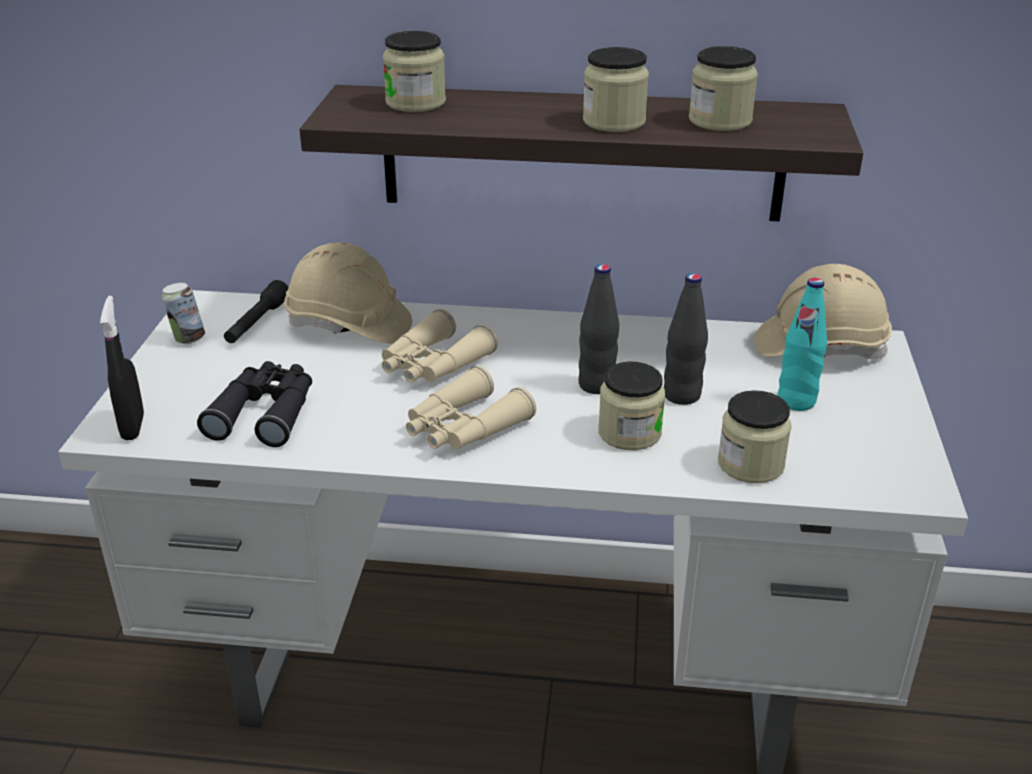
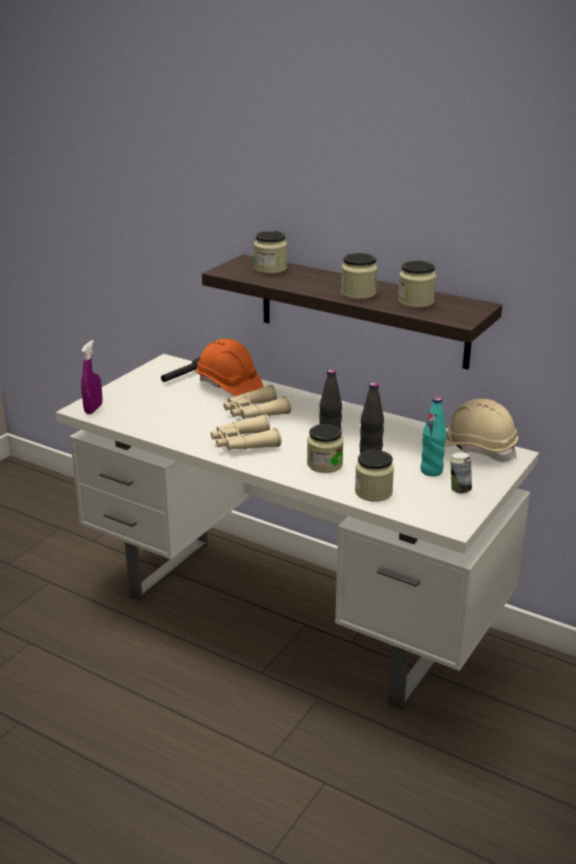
camera: 25 degrees right, 5 degrees down
(133, 427) = (93, 409): black spray bottle -> purple spray bottle
(188, 339) = (146, 377): can -> can (459, 490)
(265, 413) = (156, 416): black binoculars -> none
(349, 325) = (229, 386): beige hard hat -> orange hard hat

